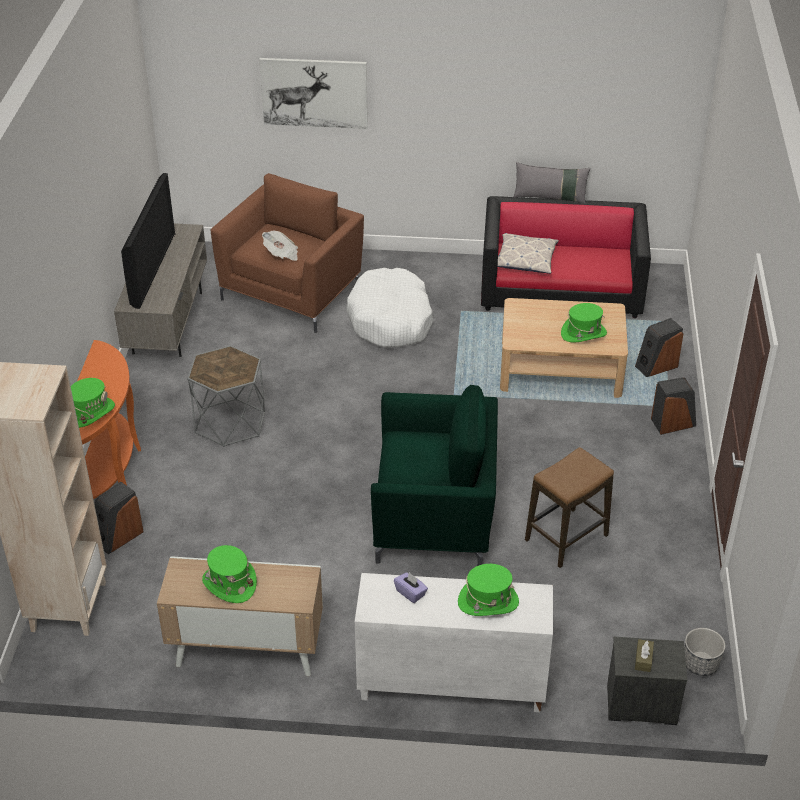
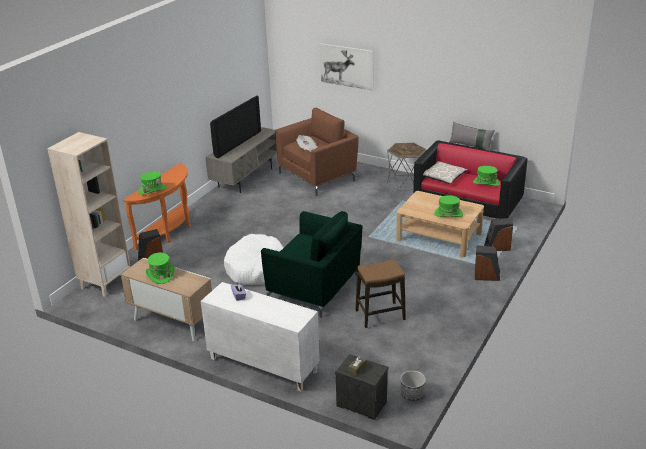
camera: 25 degrees right, 10 degrees down
(230, 423) = (242, 225): grey side table -> grey side table (405, 183)
(390, 320) = (360, 197): white dog bed -> white dog bed (255, 268)
(488, 602) = (276, 310): green hat -> green hat (486, 183)

